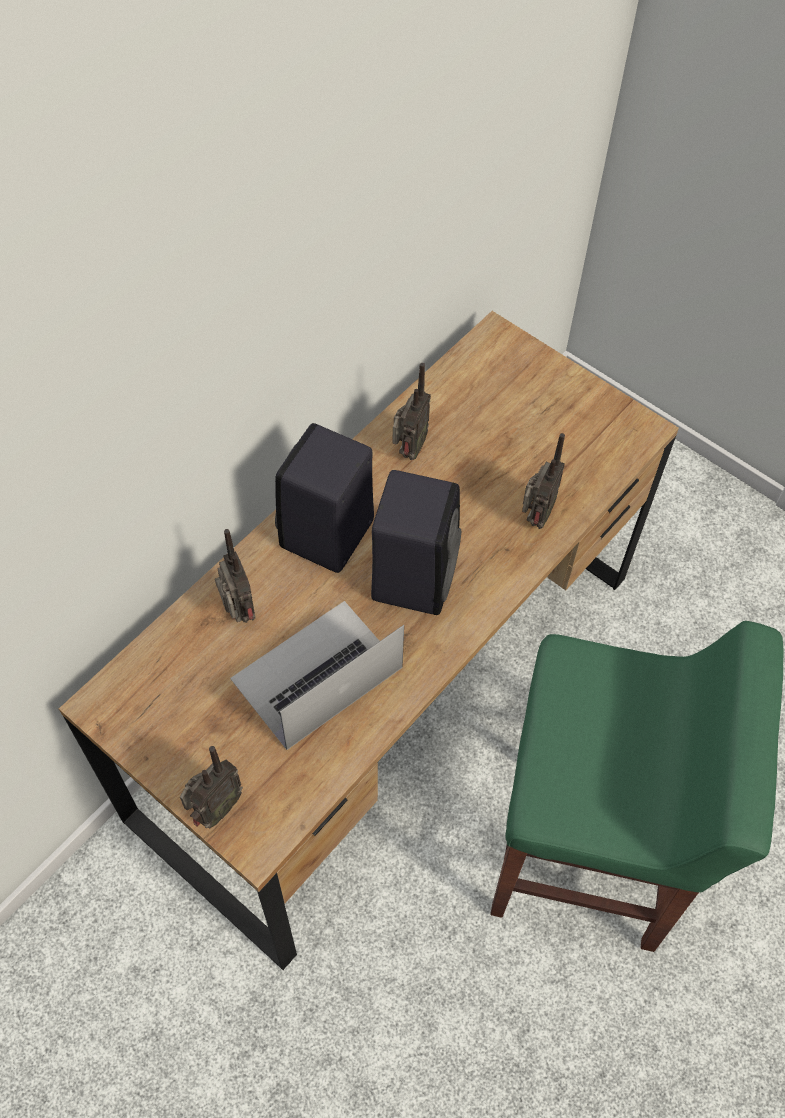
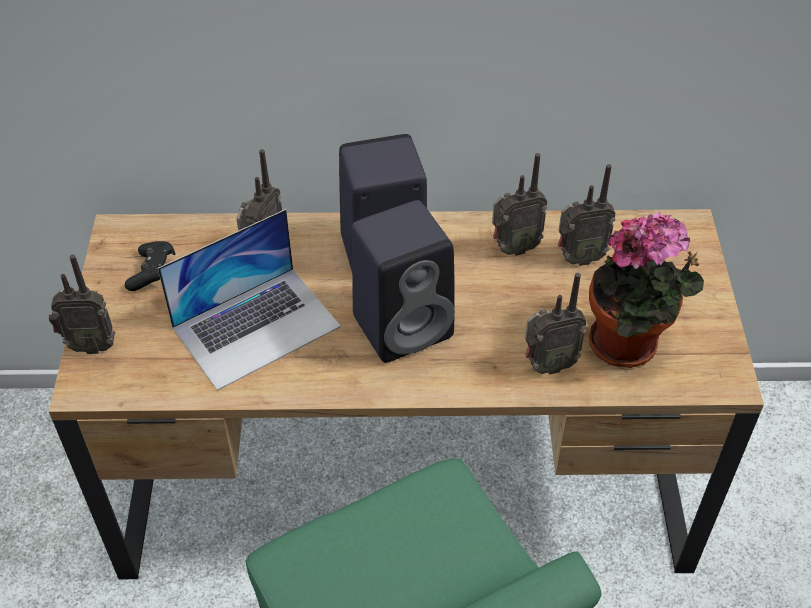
camera: 50 degrees right, 10 degrees down
(179, 710) = (153, 273): none -> black game controller
(316, 674) = (256, 326): laptop -> laptop turned 135 degrees clockwise
(458, 420) = (578, 258): none -> radio
(564, 457) = (629, 345): none -> potted plant

